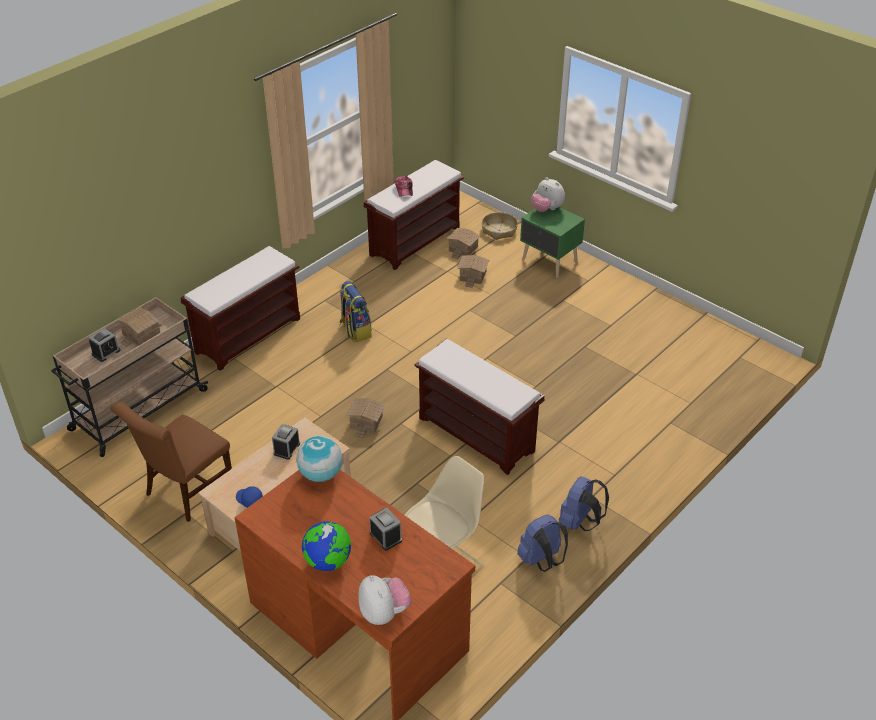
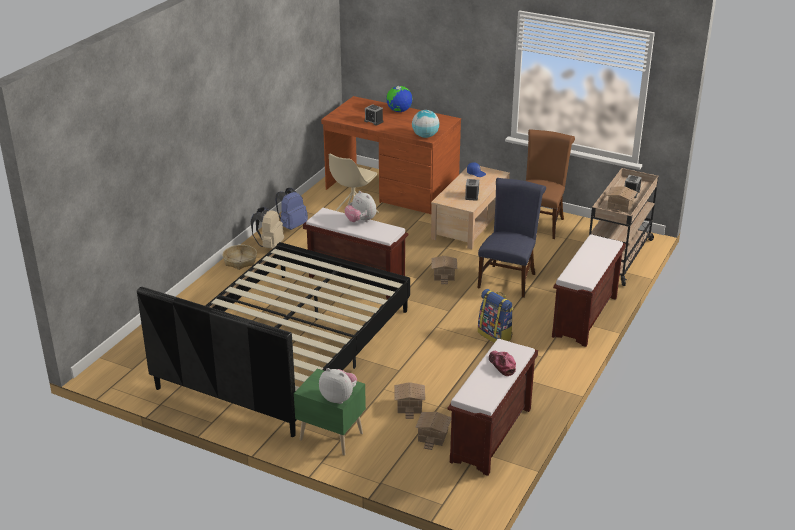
camera: 165 degrees right, 10 degrees down
(293, 401) = (508, 279): none -> blue chair
(384, 613) = (361, 101): plush toy -> plush toy (361, 221)
(499, 230) = (400, 467): basket -> basket (240, 261)
(577, 353) = (286, 348): none -> black bed
(580, 522) = (269, 245): blue backpack -> beige backpack

